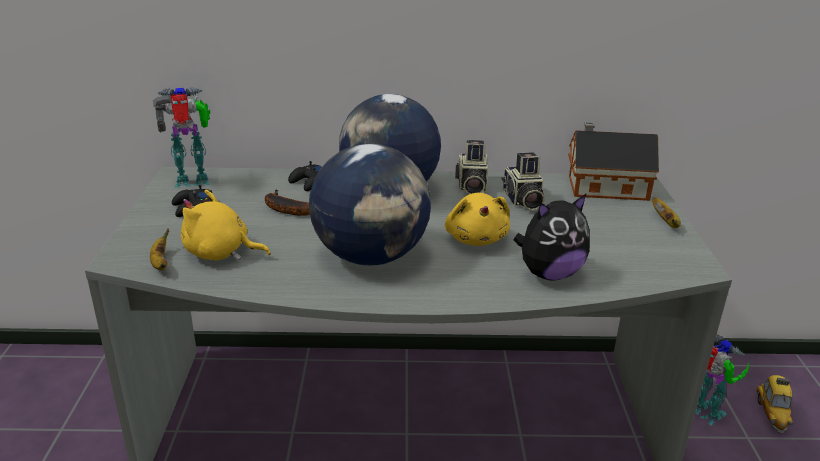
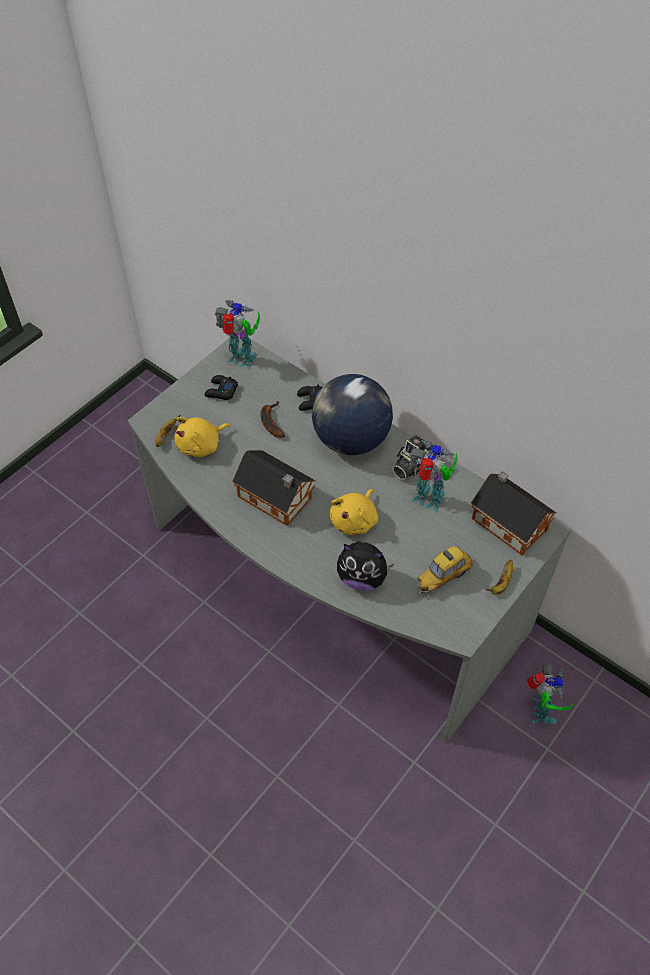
camera: 40 degrees right, 25 degrees up
(220, 253) = (201, 445): yellow plush toy -> yellow plush toy turned 90 degrees counterclockwise
(371, 257) = (276, 499): globe -> toy house
(522, 201) = (428, 501): camera -> toy robot
(771, 414) = (591, 747): toy car -> toy car (443, 577)

